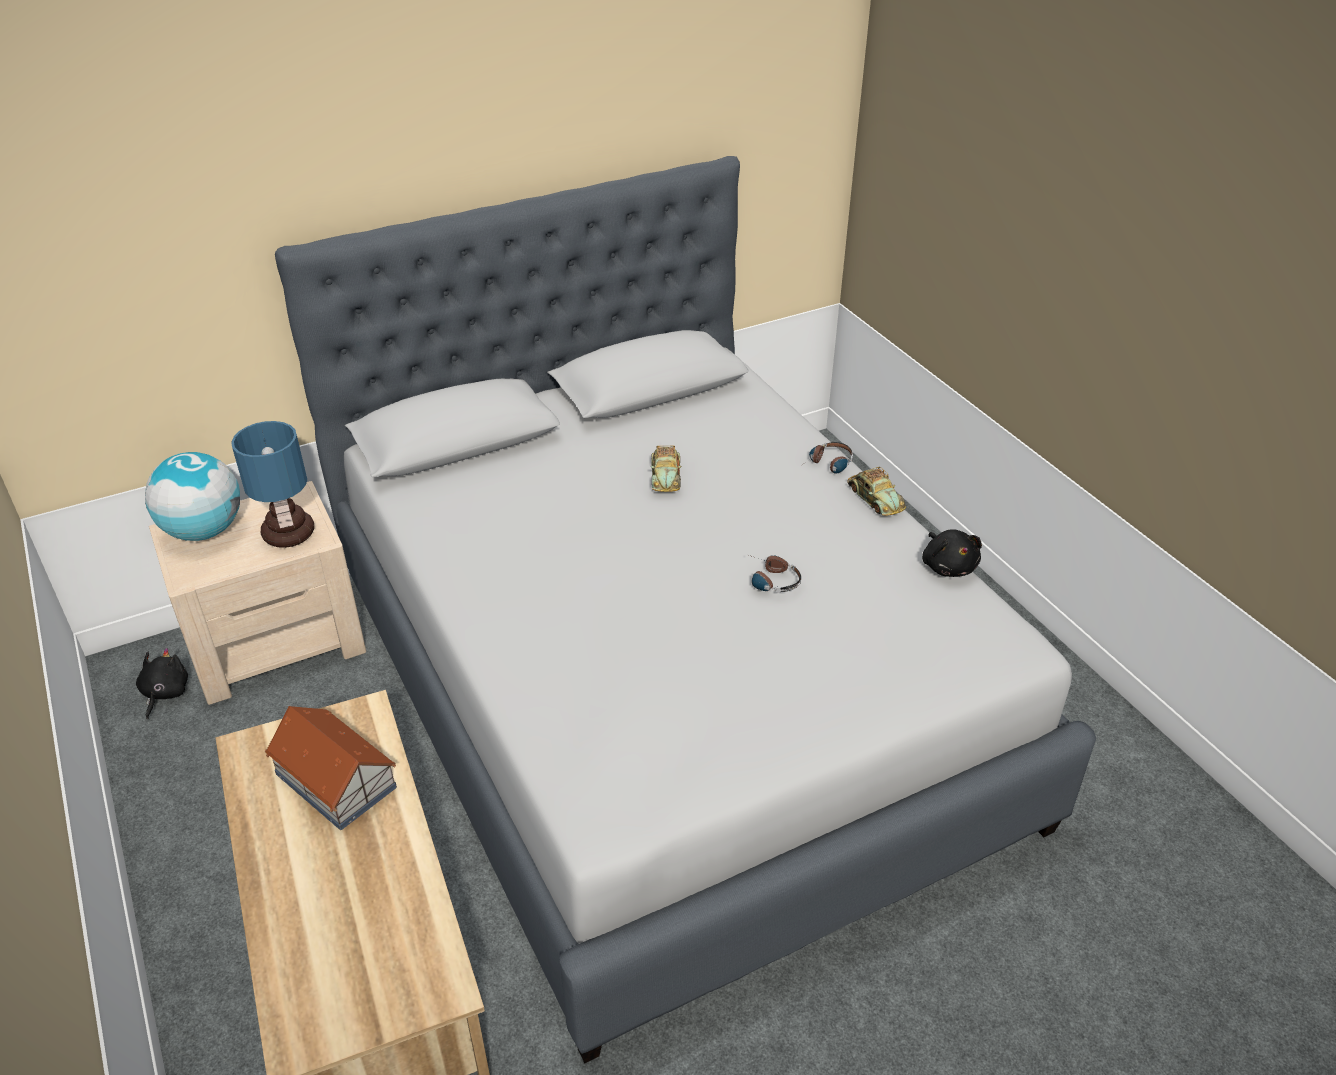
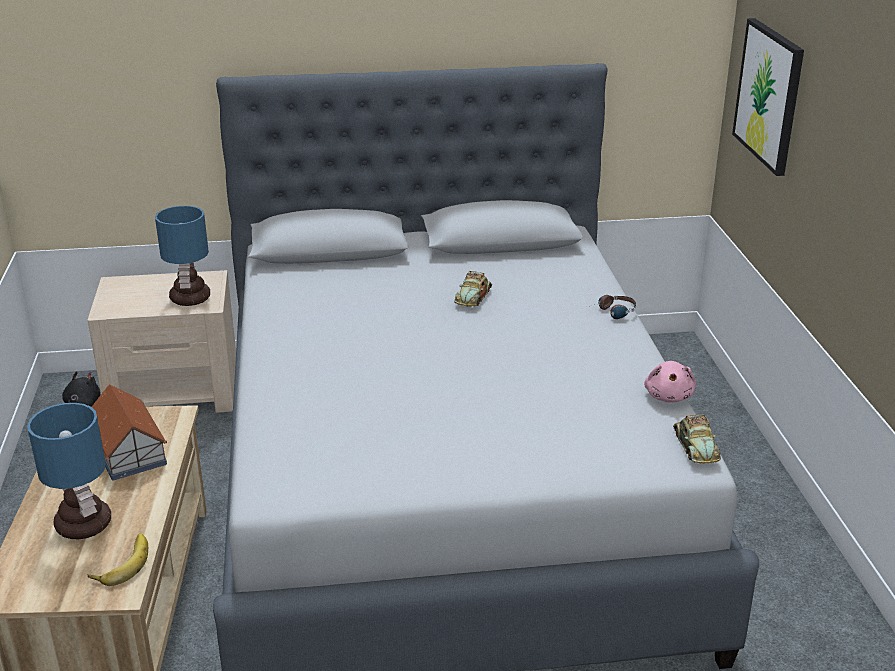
camera: 20 degrees right, 10 degrees down
(204, 531) = (134, 286): globe -> none
(339, 906) = (82, 524): none -> table lamp
(423, 948) = (121, 563): none -> banana
(768, 580) = (508, 376): headphones -> none
(875, 498) = (637, 341): toy car -> toy car (695, 446)
(935, 176) = (769, 95): none -> picture
(948, 566) = (669, 396): black plush toy -> pink plush toy

